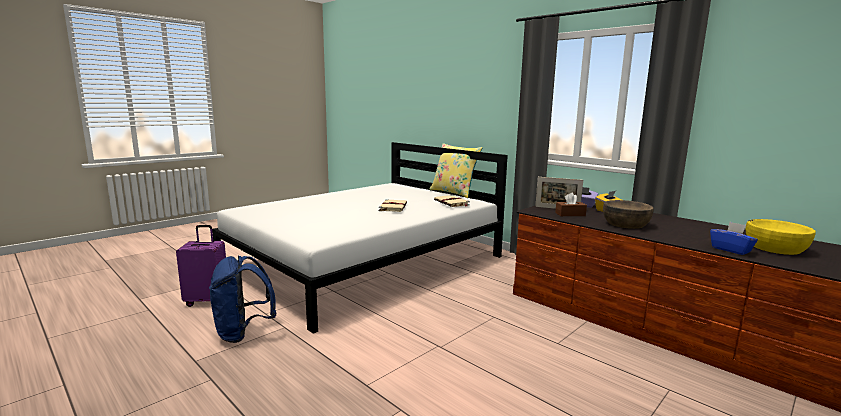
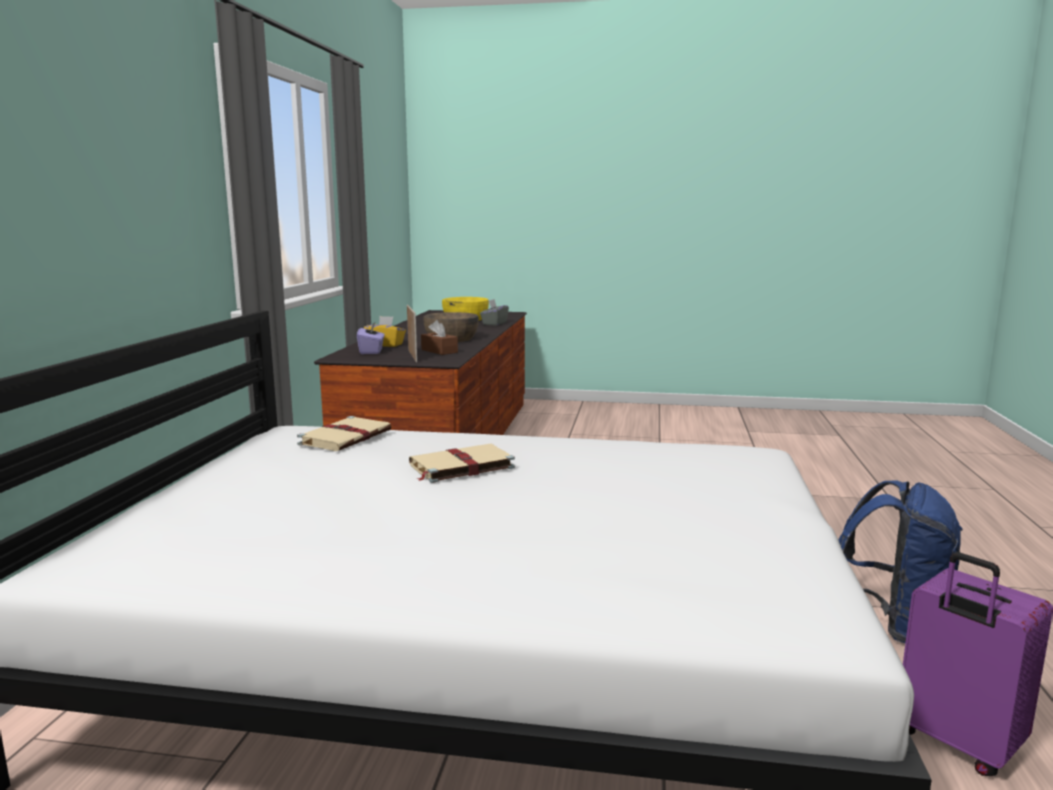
camera: 125 degrees left, 0 degrees up
(454, 192) = (188, 464): yellow pillow -> none
(731, 250) = (494, 323): blue tissue box -> grey tissue box

